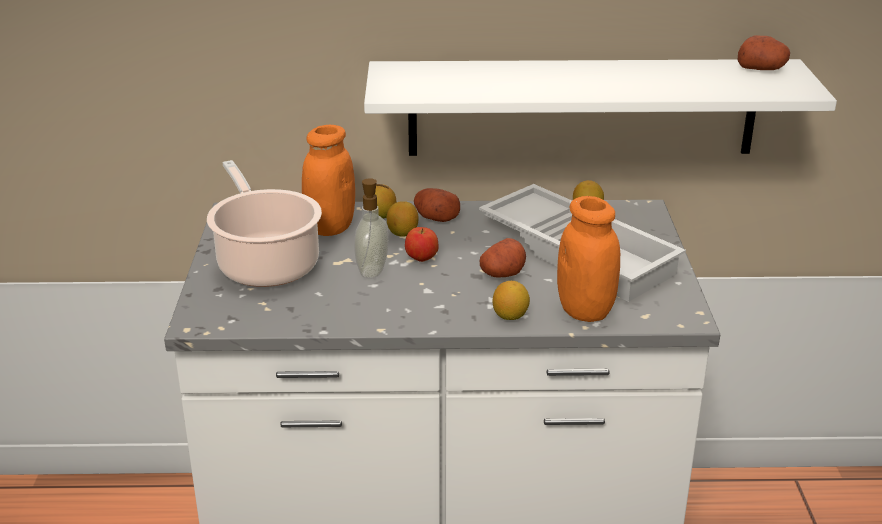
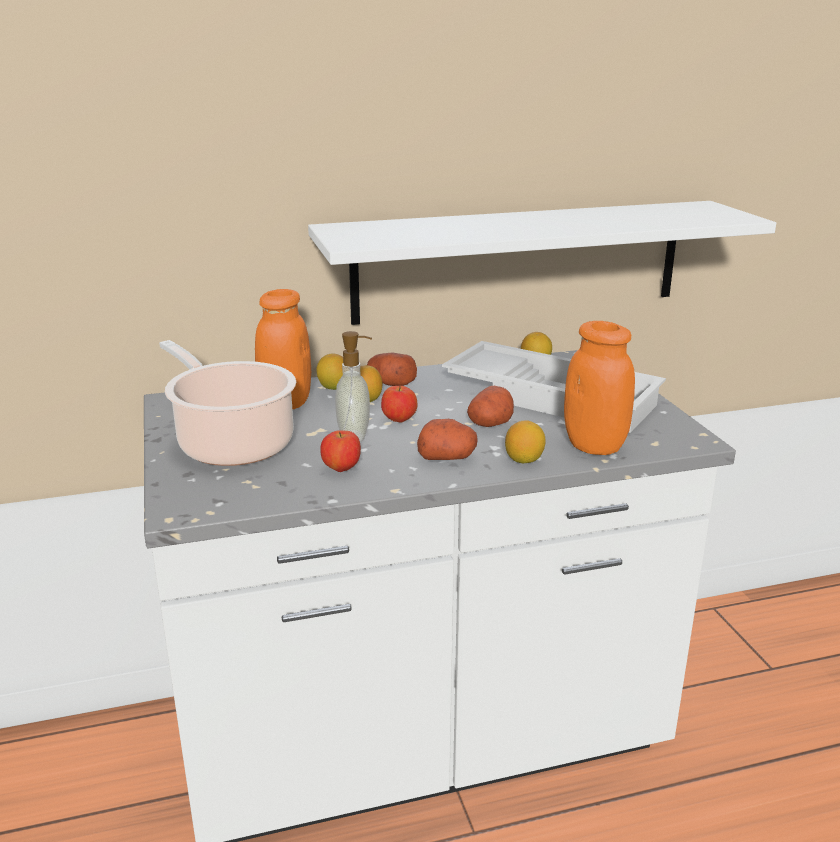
camera: 15 degrees left, 5 degrees down
(346, 302) = (341, 469): none -> apple
(762, 69) = (687, 207): potato -> potato (447, 457)

